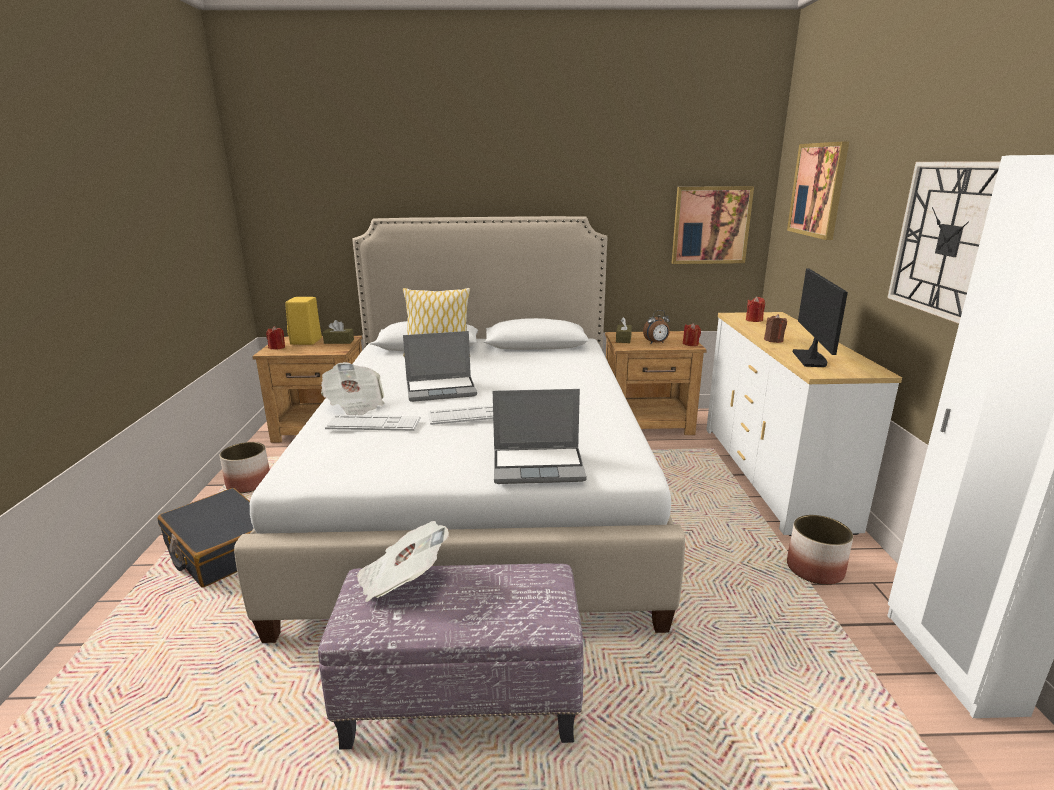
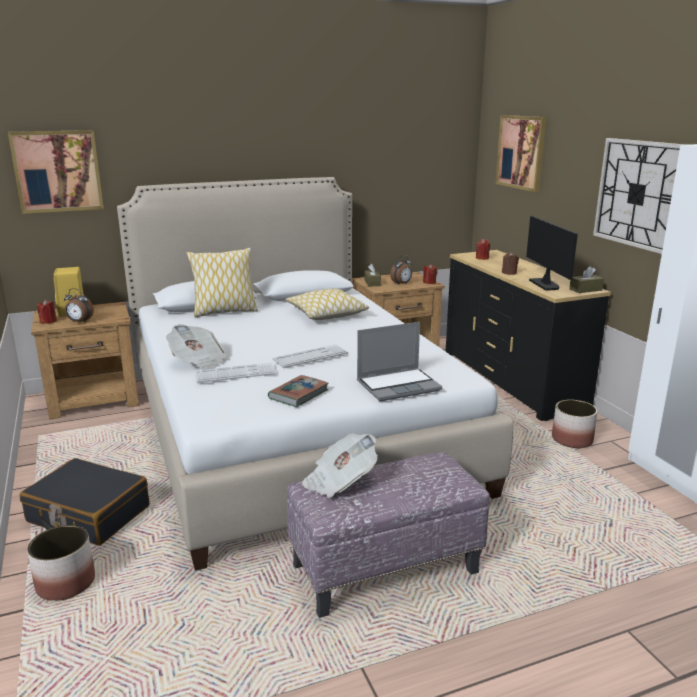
camera: 20 degrees left, 0 degrees up
(249, 484) = (62, 458): planter -> planter (66, 582)
(301, 351) = (79, 322): none -> alarm clock
(339, 341) = (108, 309): brown tissue box -> brown tissue box (585, 290)
(415, 459) = (298, 394): none -> book
(442, 390) = (262, 340): laptop -> none
(539, 368) = (326, 314): none -> pillow
(711, 225) = (431, 180): picture -> picture (57, 171)
(773, 474) = (512, 380): white dresser -> black dresser

